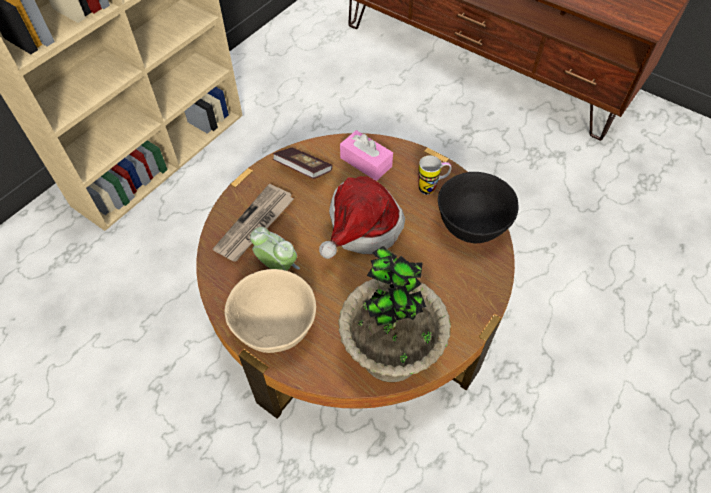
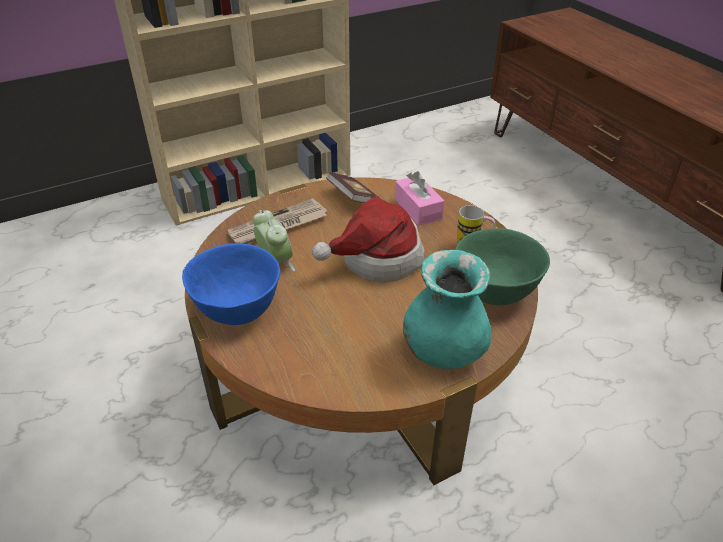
camera: 25 degrees right, 15 degrees down
(275, 329) = (236, 309): beige bowl -> blue bowl
(391, 354) = (334, 370): potted plant -> none
(463, 300) = (443, 351): none -> turquoise vase
(472, 227) = (495, 292): black bowl -> green bowl

